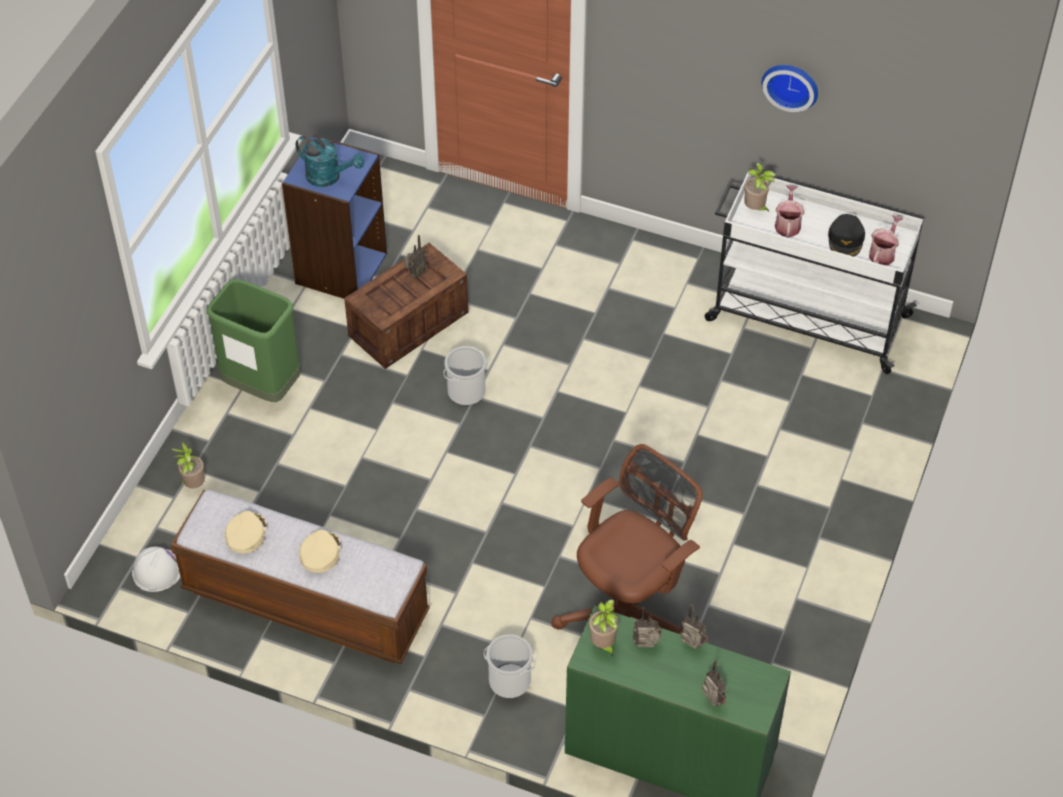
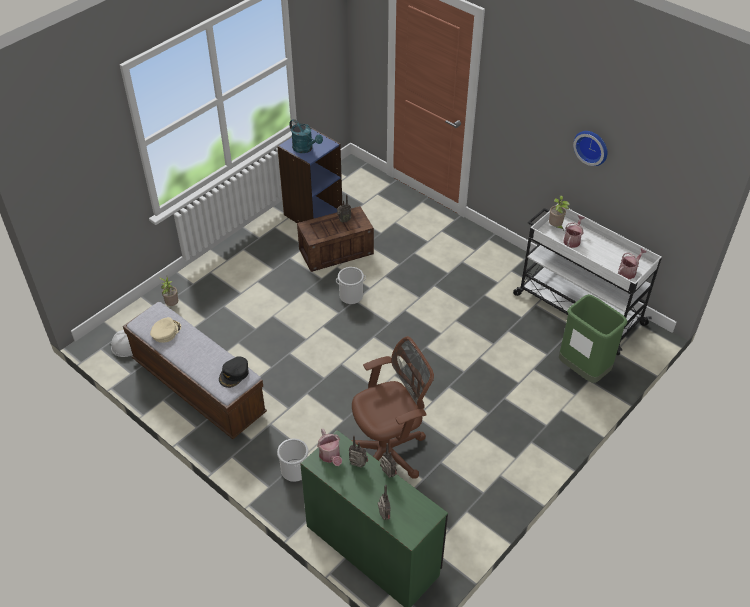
camera: 20 degrees right, 5 degrees down
(262, 387) = (237, 263): green trash can -> green trash can (583, 370)
(320, 553) = (202, 354): beige cap -> none
(603, 645) = (330, 456): potted plant -> watering can
(846, 239) = (607, 258): black cap -> black cap (234, 374)

